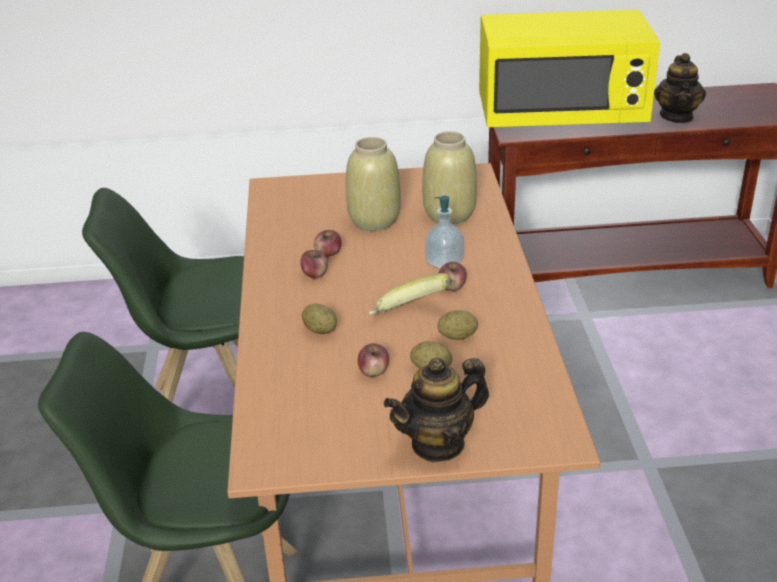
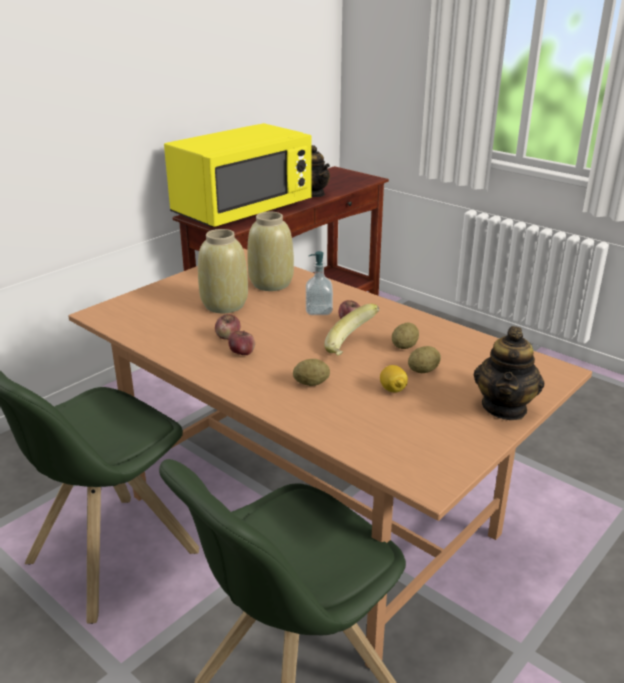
camera: 45 degrees left, 5 degrees down
(374, 371) = (392, 389): apple -> lemon

